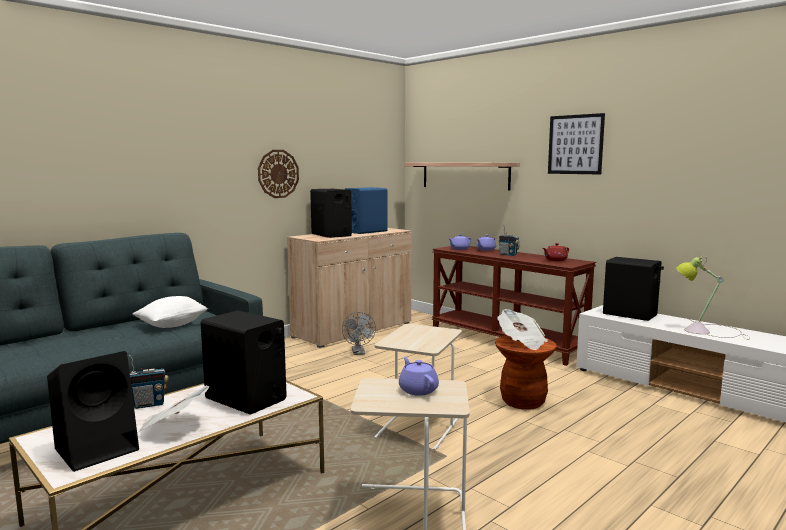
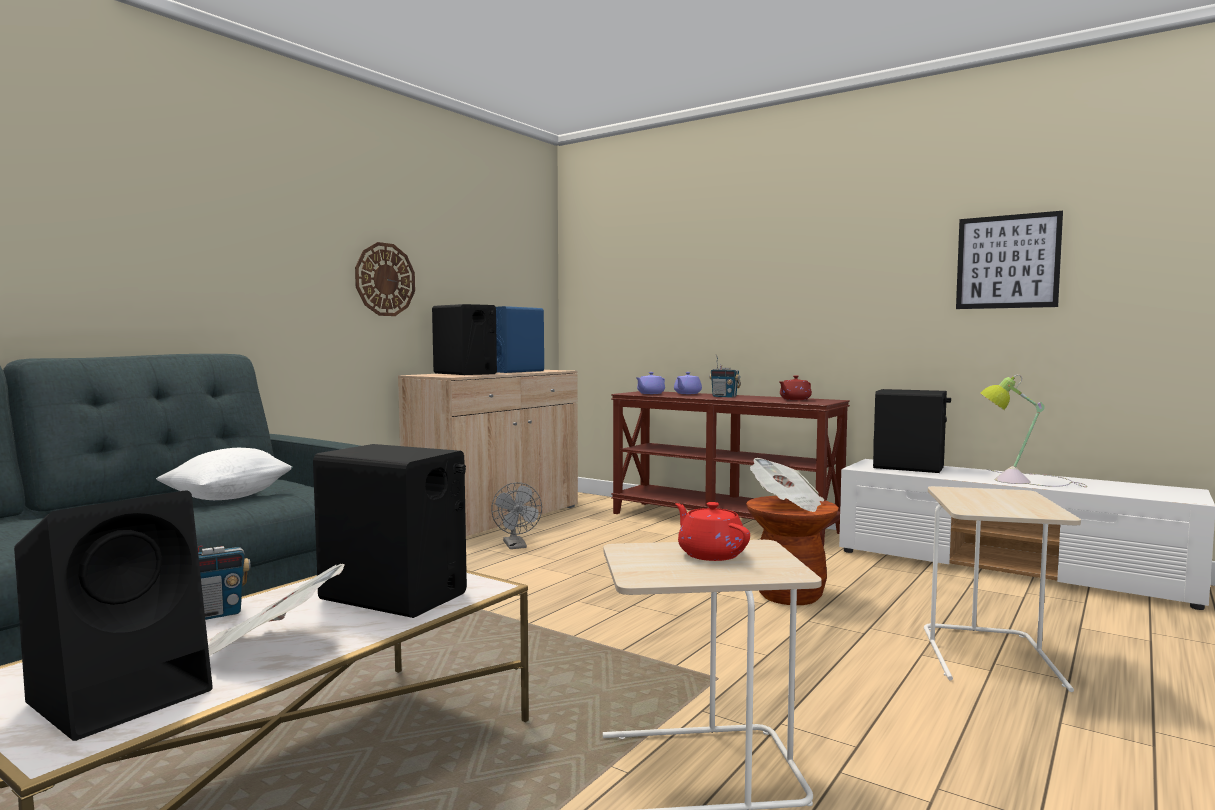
camera: 10 degrees left, 5 degrees down
(418, 390) = (710, 554): purple teapot -> red teapot
(419, 428) = (655, 641): beige side table -> beige side table (992, 657)
(464, 175) = (650, 293): shelf -> none
(575, 144) = (812, 240): picture -> picture (1007, 262)

